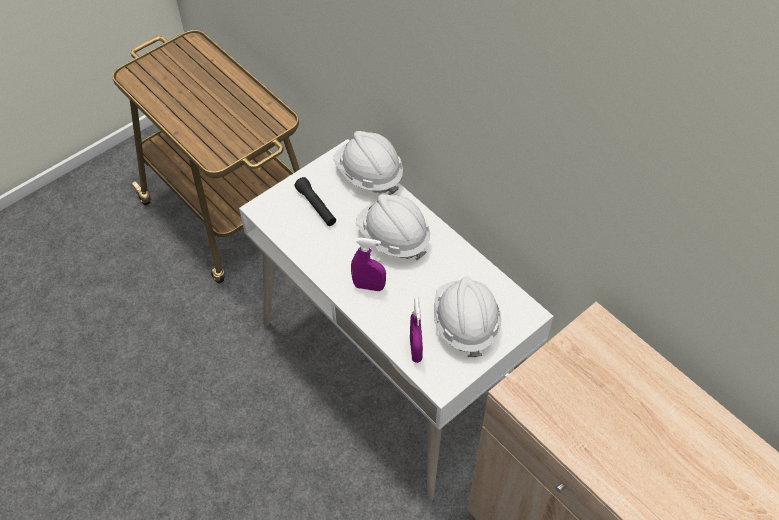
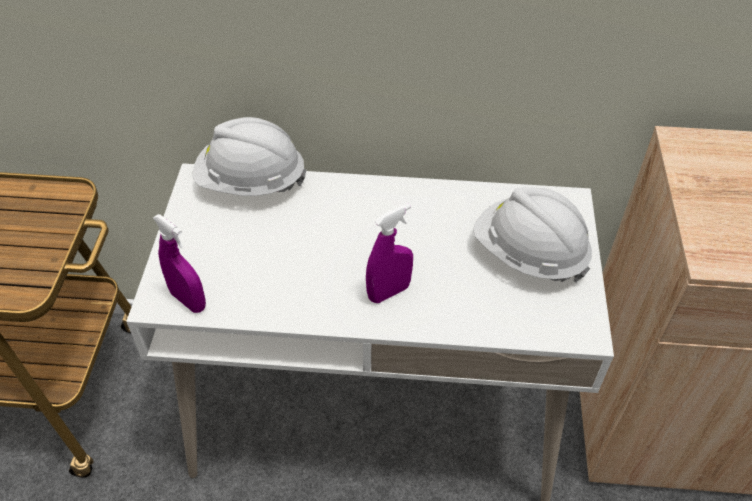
camera: 45 degrees left, 5 degrees down
(316, 206) = (227, 253): black flashlight -> none
(393, 238) = (354, 225): white hard hat -> none
(415, 350) = (516, 318): purple spray bottle -> purple spray bottle (188, 300)

